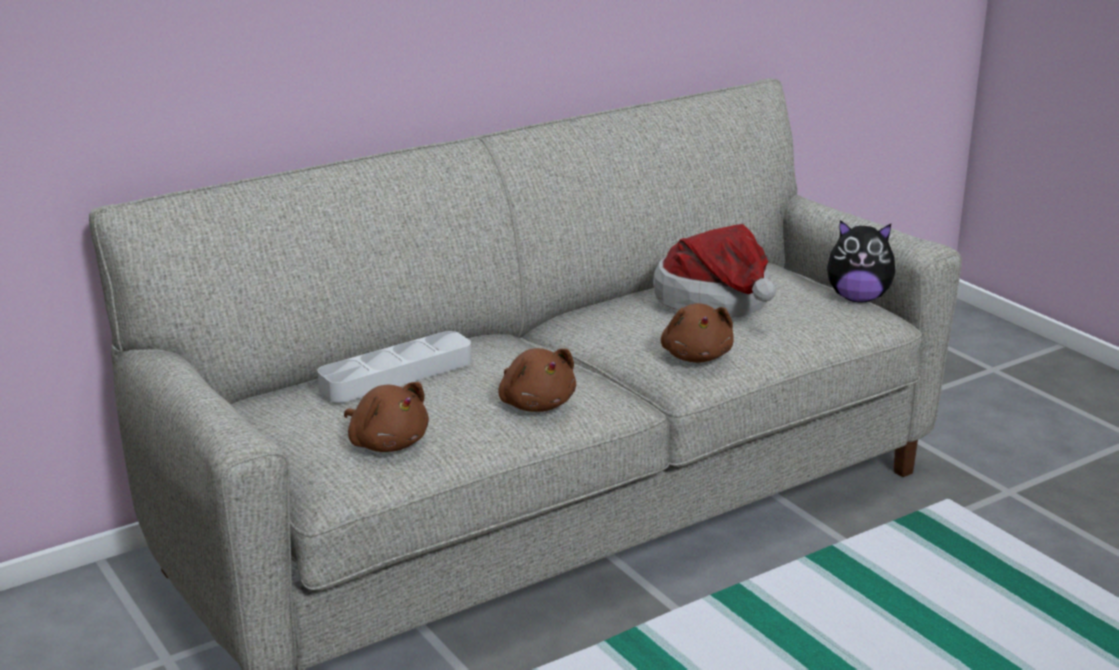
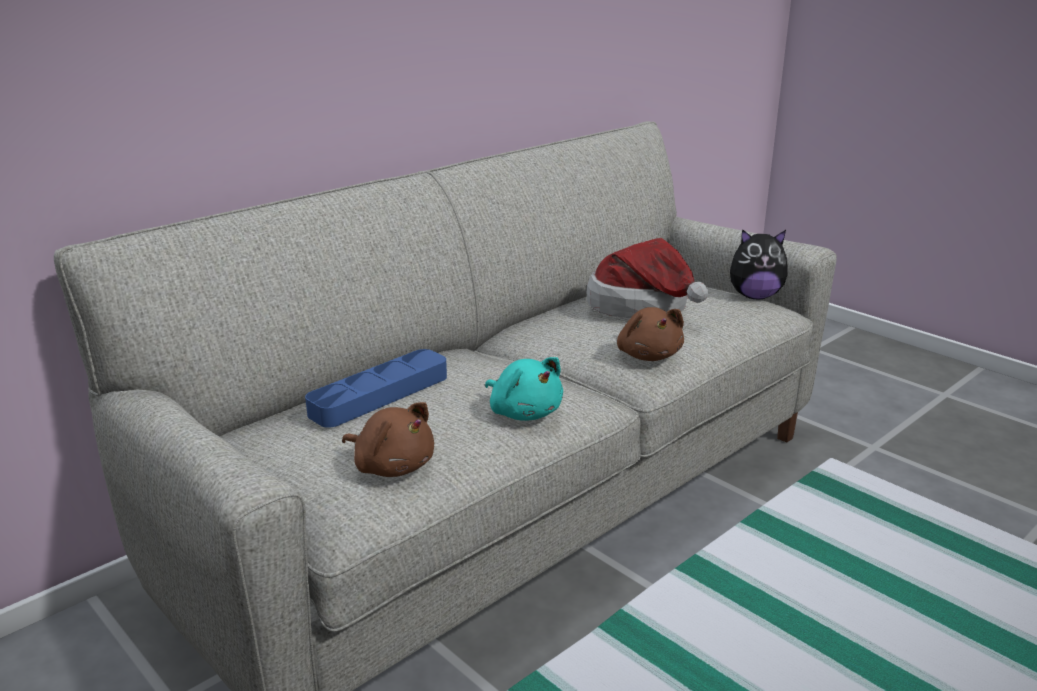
camera: 10 degrees left, 0 degrees up
(396, 375) = (379, 395): grey tray -> blue tray
(536, 404) = (524, 412): brown plush toy -> turquoise plush toy

